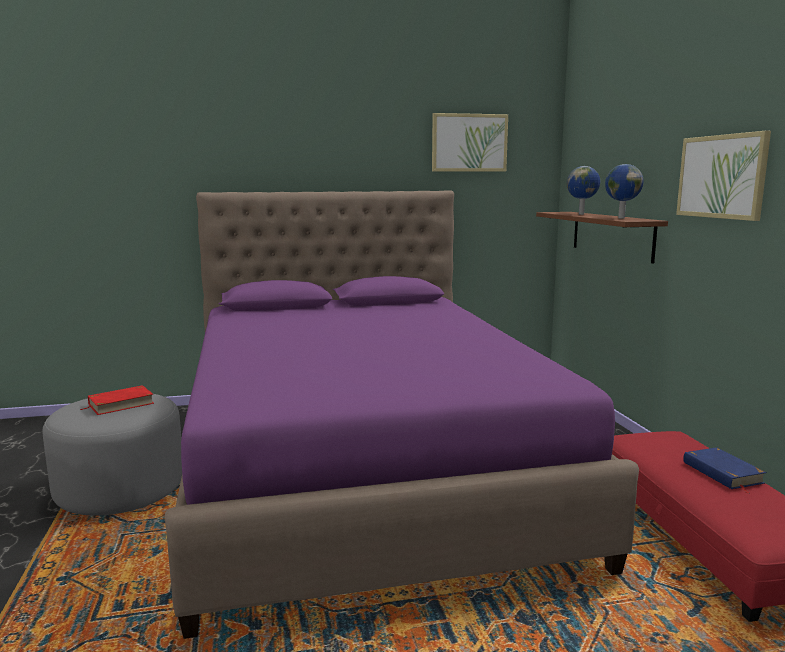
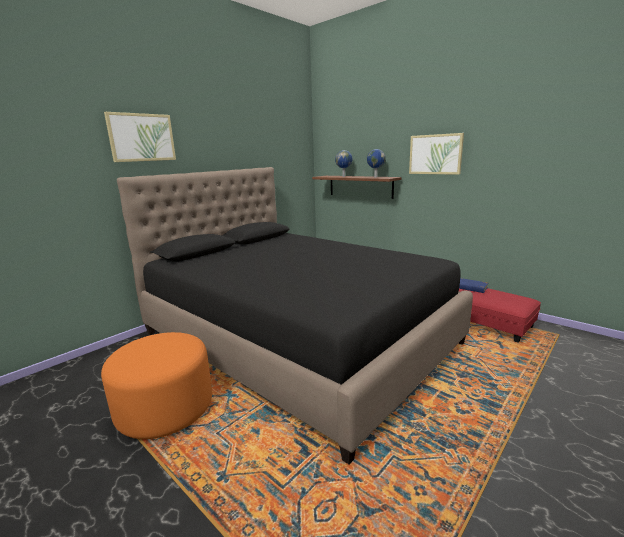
camera: 35 degrees left, 5 degrees up
(120, 404) = (157, 346): red book -> none
(120, 489) = (165, 409): grey ottoman -> orange ottoman
(363, 466) = (297, 337): purple bed -> black bed
(469, 143) = (273, 137): picture -> picture (141, 137)

